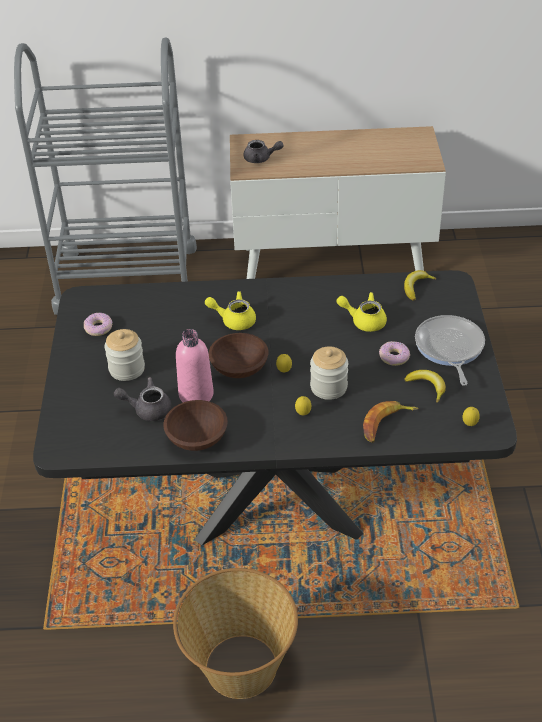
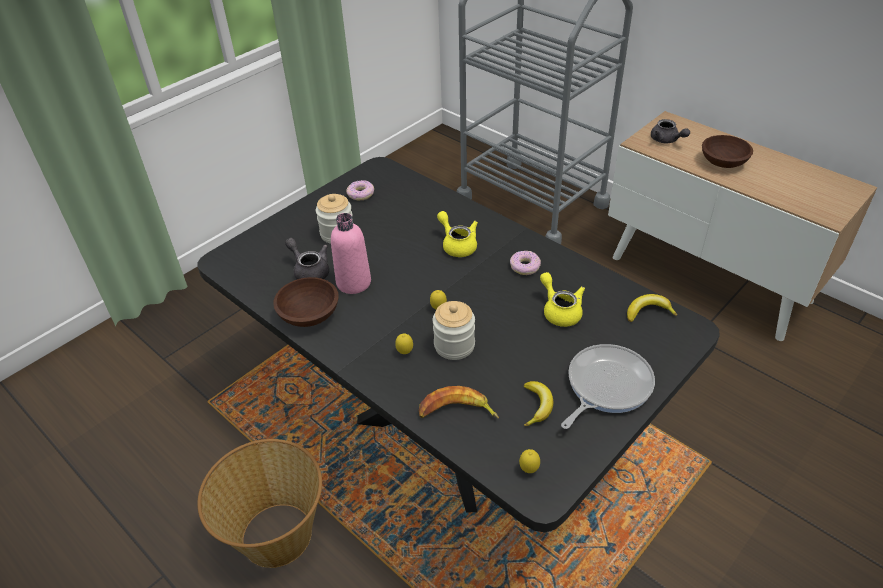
camera: 45 degrees right, 0 degrees up
(239, 368) = (410, 284): brown bowl -> brown bowl (723, 163)
(394, 357) = (543, 359): donut -> donut (524, 266)

